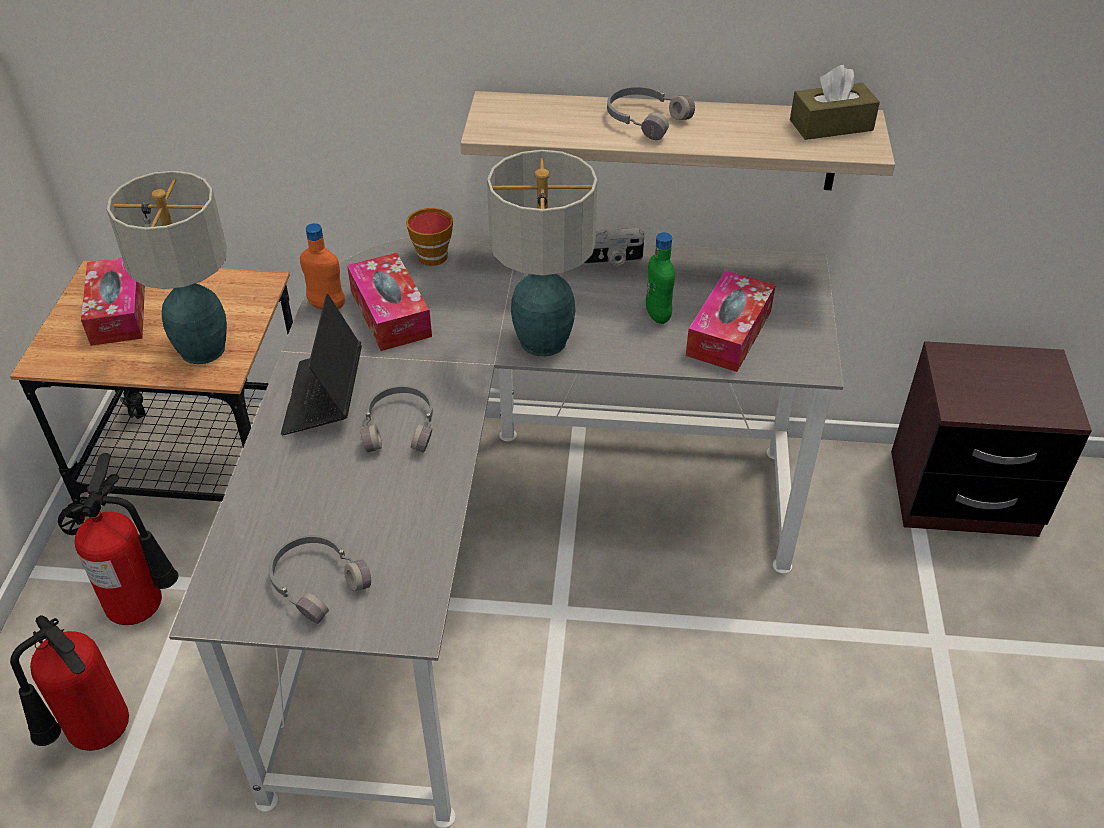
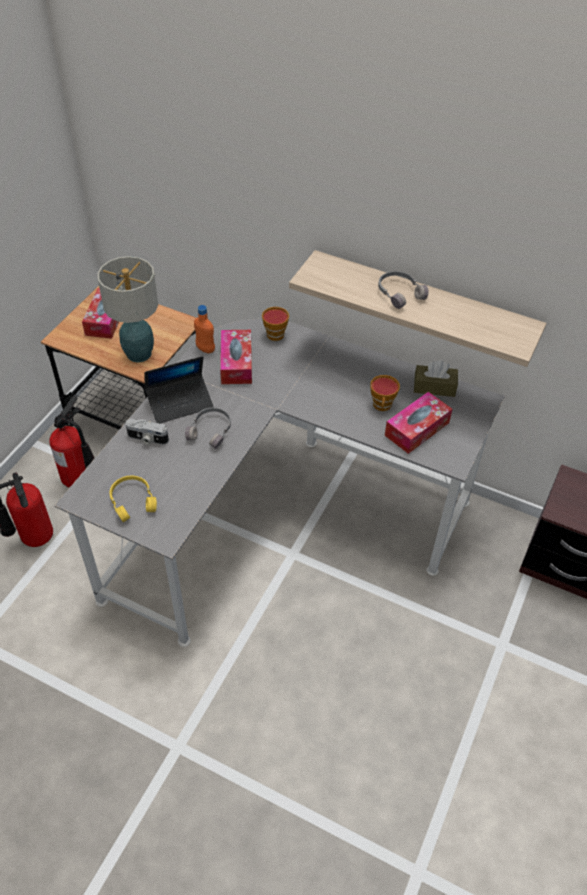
camera: 20 degrees right, 5 degrees up
(317, 582) = (133, 501): grey headphones -> yellow headphones
(324, 398) = (180, 403): laptop -> laptop turned 135 degrees counterclockwise
(544, 342) = (310, 404): table lamp -> none
(611, 260) = (374, 364): camera -> camera (147, 439)
(658, 315) = (382, 406): green bottle -> cup
(831, 125) = (507, 325): brown tissue box -> brown tissue box (434, 387)

